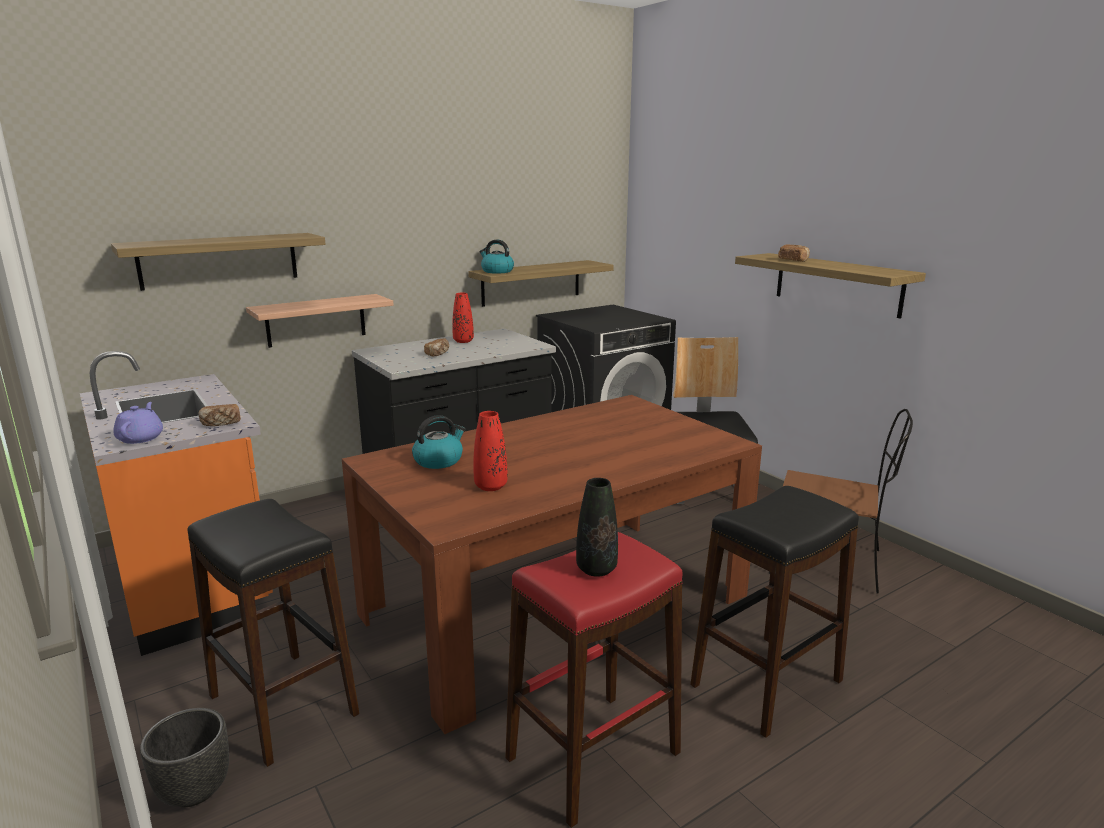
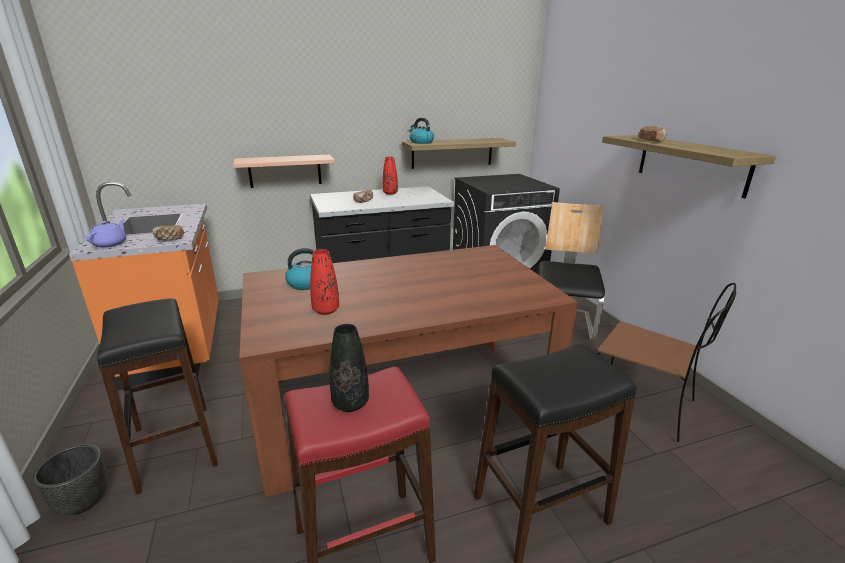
camera: 15 degrees right, 5 degrees up
(219, 260) = (214, 124): shelf -> none

